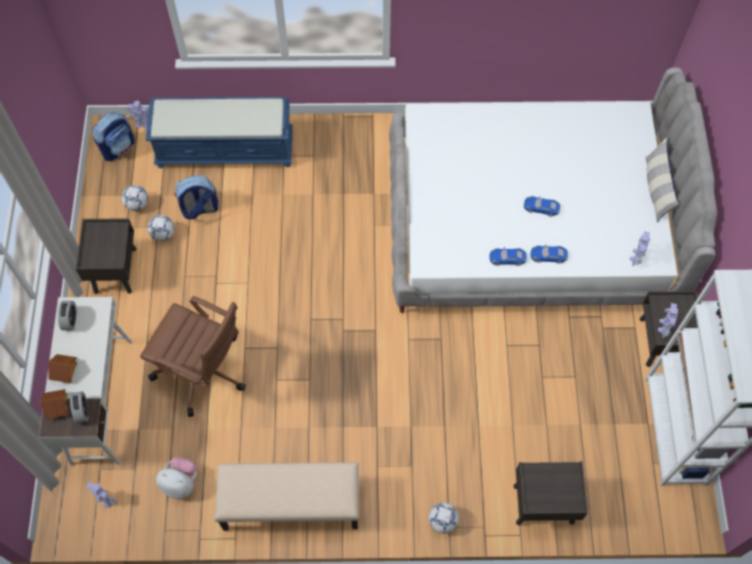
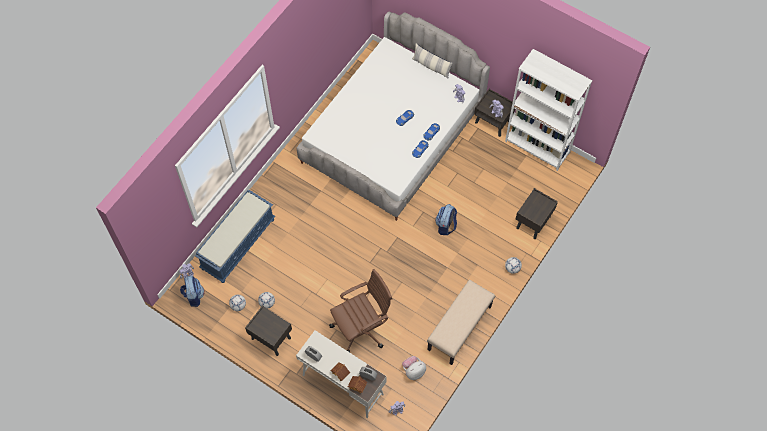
camera: 55 degrees left, 0 degrees up
(199, 209) = (265, 277): backpack -> backpack (446, 226)

